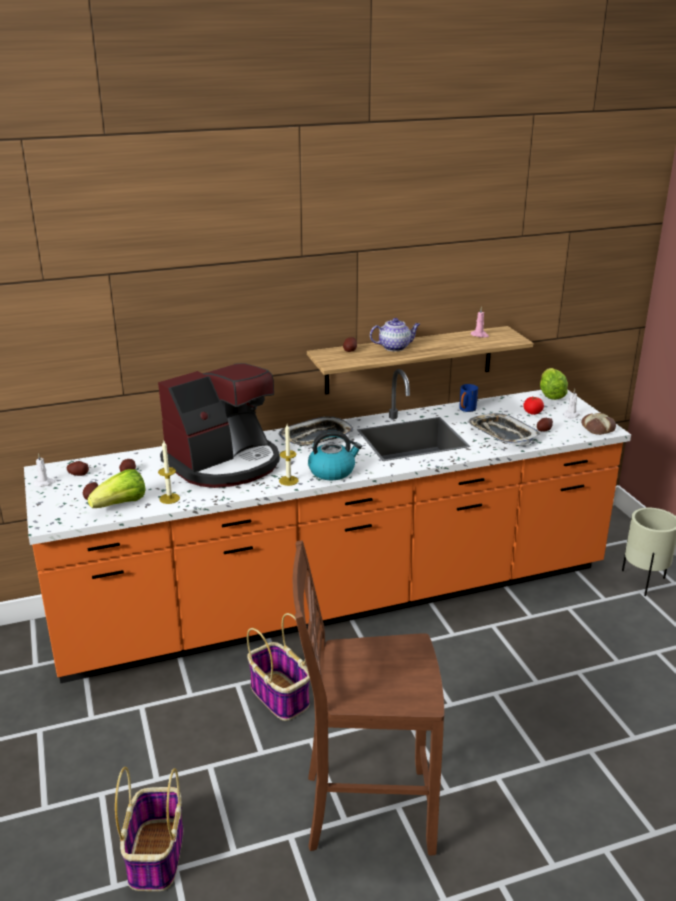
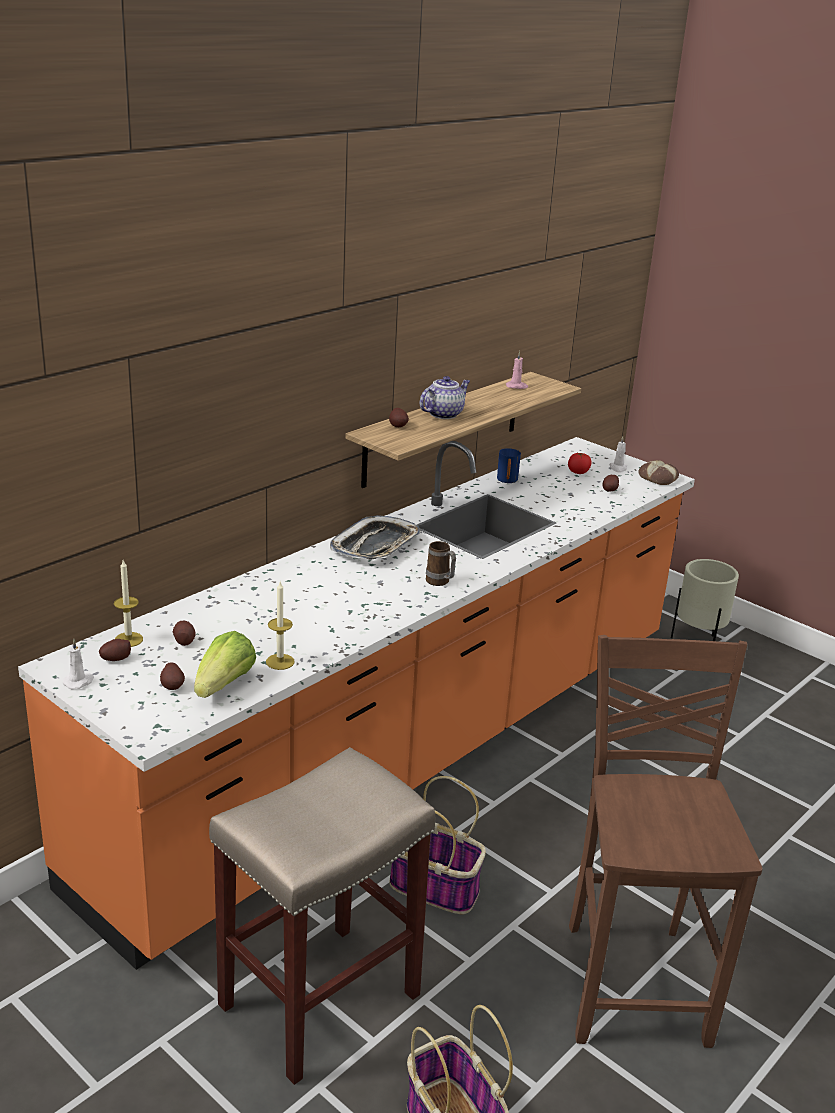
camera: 30 degrees left, 0 degrees up
(148, 740) = (321, 998): none -> beige stool
(224, 463) = (300, 601): coffee machine -> none
(288, 480) = (402, 605): candle -> candle (128, 639)
(332, 471) = (440, 583): kettle -> mug
(365, 810) = (634, 980): brown chair -> brown chair turned 120 degrees clockwise
(502, 434) = (573, 502): tray -> none
(551, 395) = (575, 449): lettuce -> none

